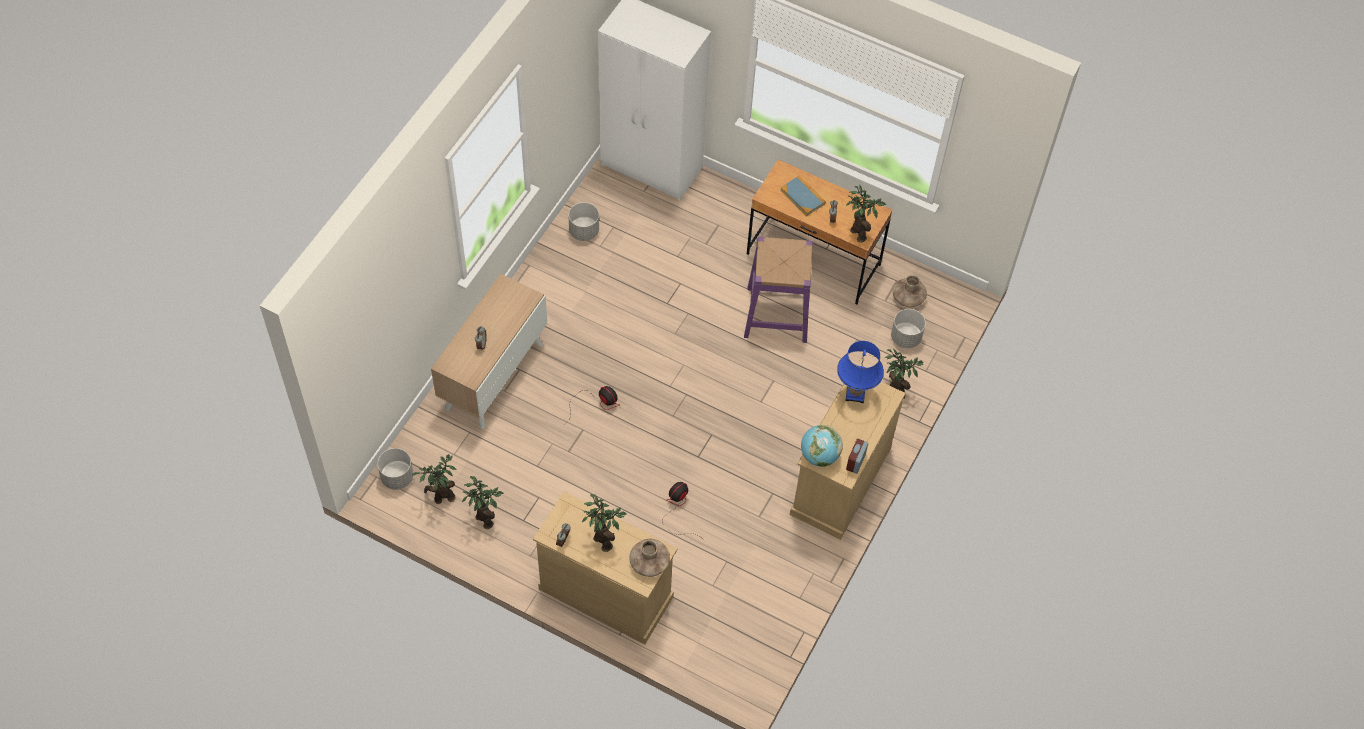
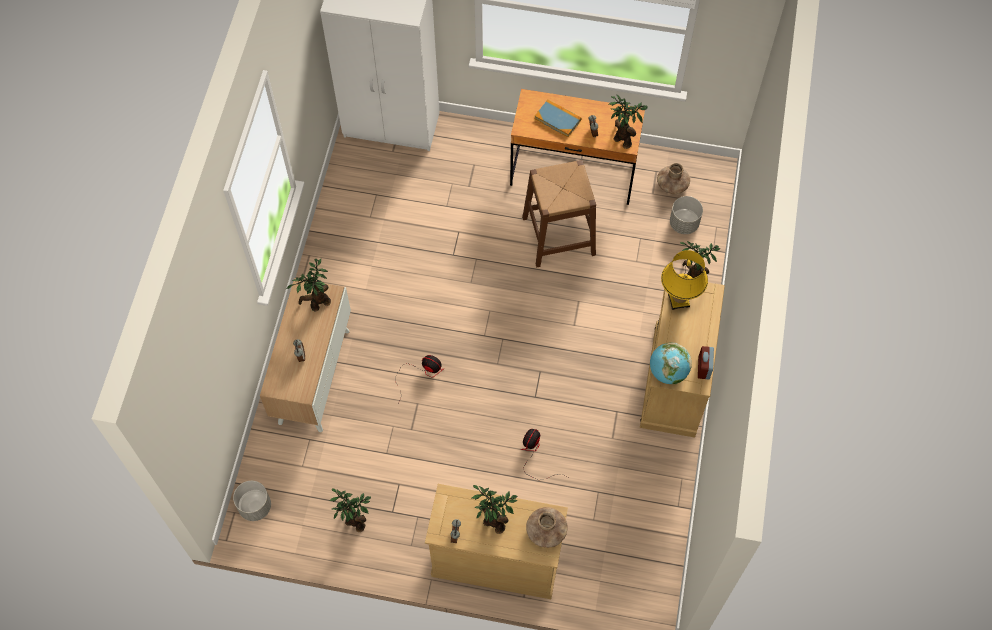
camera: 15 degrees left, 5 degrees up
(441, 497) = (305, 513): potted plant -> potted plant (317, 304)
(584, 231) = (349, 206): grey planter -> none
(776, 314) = (558, 236): purple stool -> brown stool
(855, 394) = (678, 300): blue table lamp -> yellow table lamp

